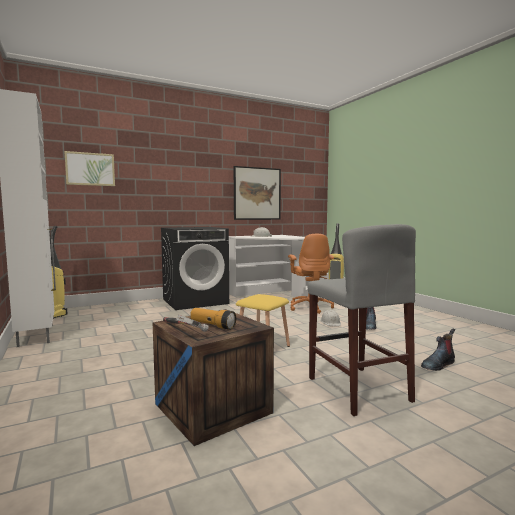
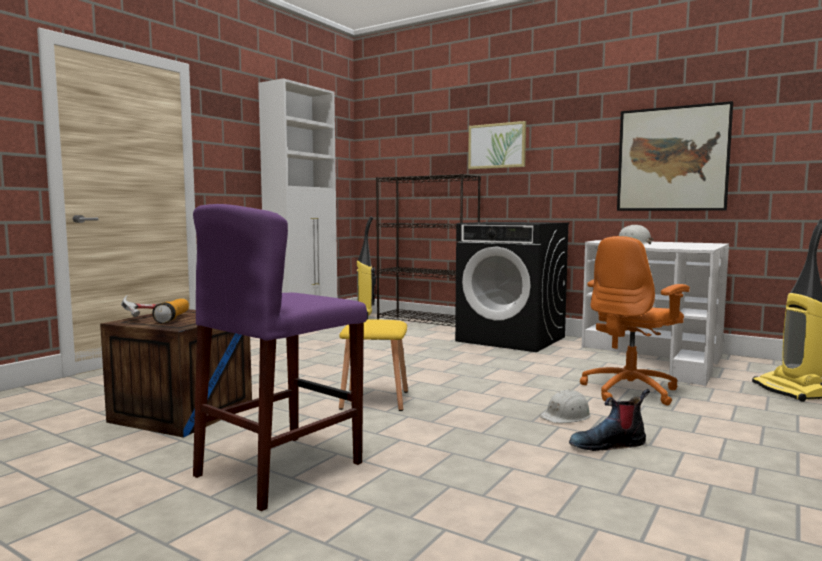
camera: 60 degrees right, 0 degrees up
(90, 169) = (418, 146): picture -> picture (497, 146)
(119, 306) = (427, 324): none -> black bookcase
(358, 389) = (280, 469): grey stool -> purple stool
(438, 364) = (457, 523): boot -> none

